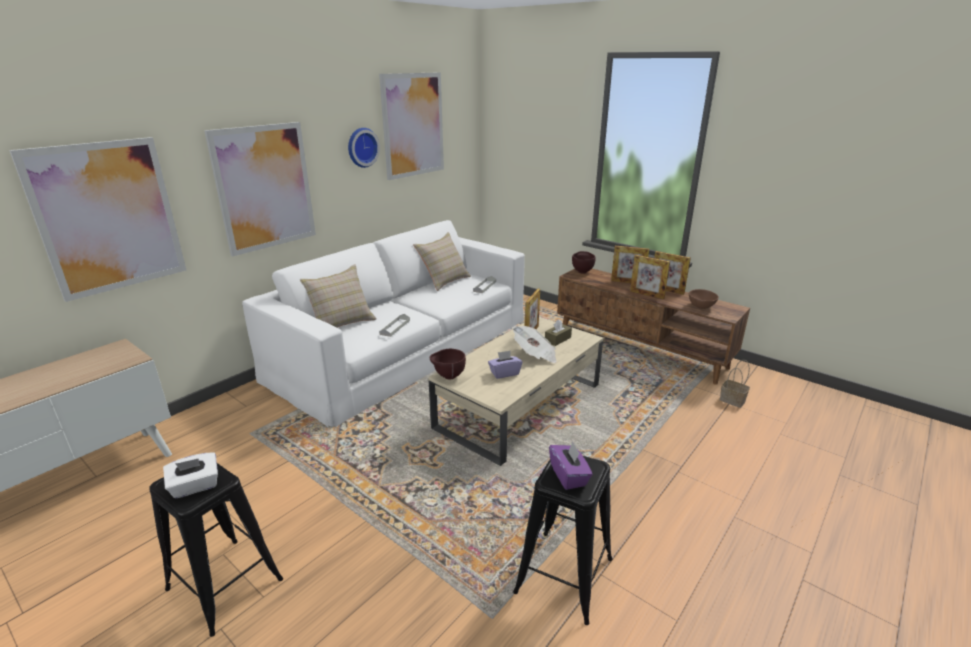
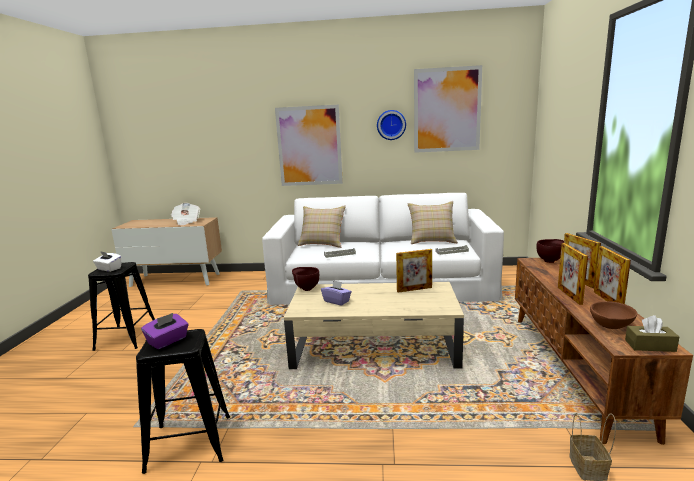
camera: 55 degrees right, 10 degrees down
(108, 217) = (220, 151): picture -> none
(535, 355) = (381, 301): newspaper -> newspaper (186, 221)
(557, 339) = (423, 300): brown tissue box -> brown tissue box (650, 346)

